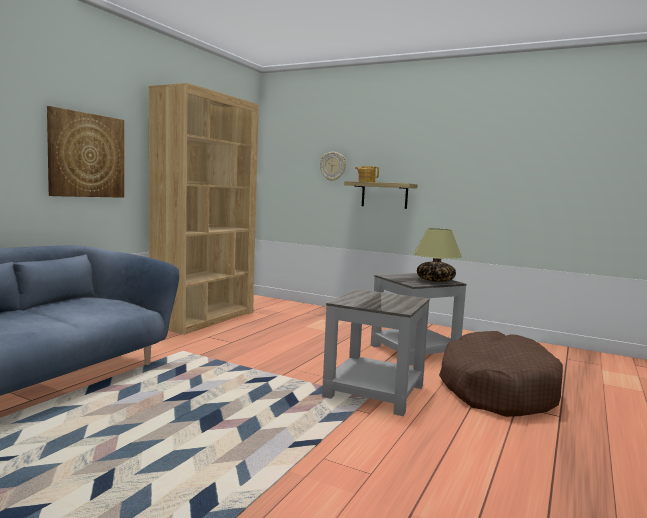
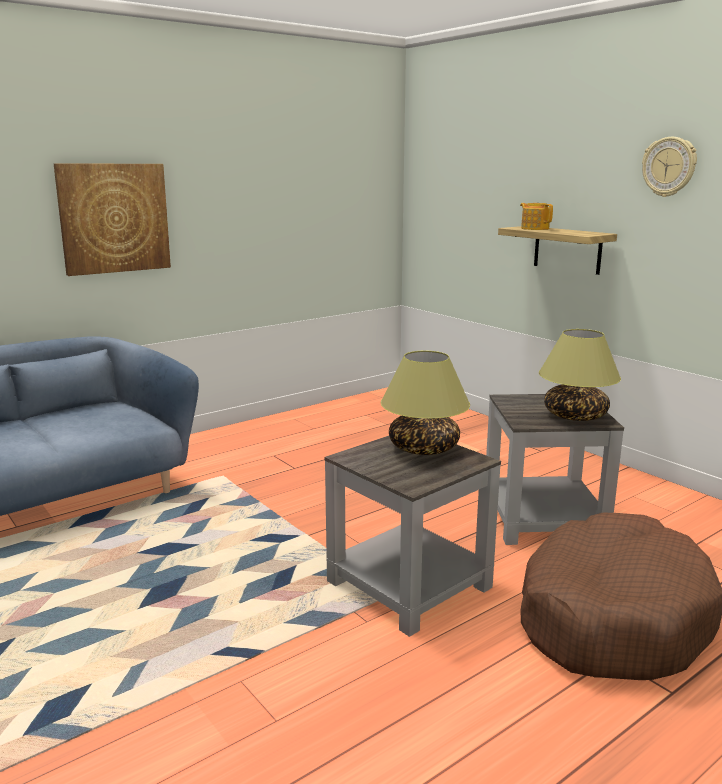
camera: 25 degrees right, 10 degrees up
(205, 319) = (295, 423): brown bookcase -> none
(333, 166) = (496, 199): wall clock -> wall clock (669, 167)
(379, 296) = (424, 448): none -> table lamp

